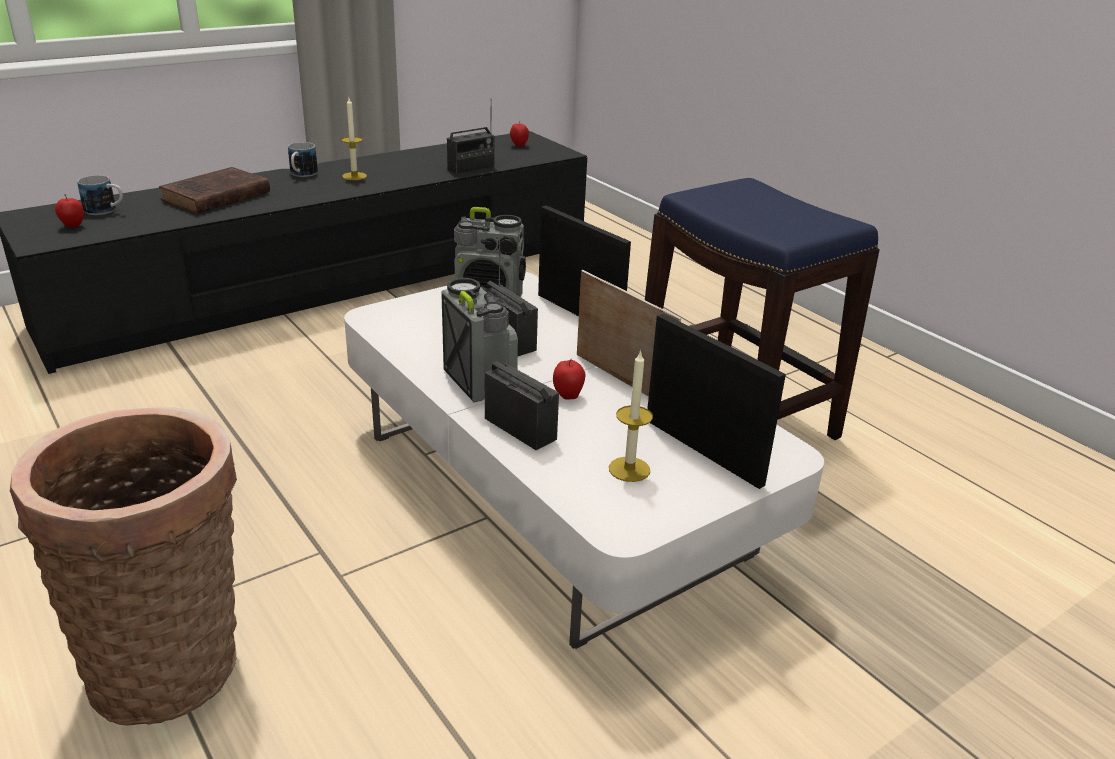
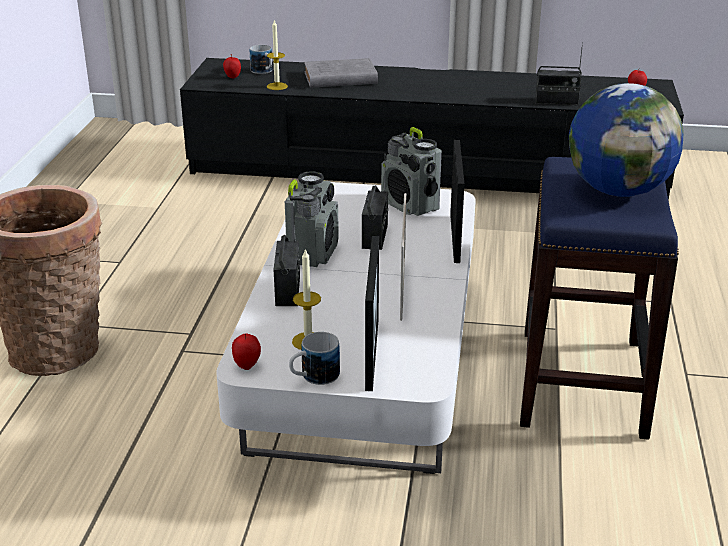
camera: 45 degrees right, 0 degrees up
(214, 197) = (338, 78): brown book -> grey book
(301, 175) = (420, 75): mug -> mug (313, 377)
(354, 176) = (455, 86): candle -> candle (277, 86)
(568, 395) = (350, 285): apple -> apple (247, 365)
(771, 206) = (618, 191): none -> globe

